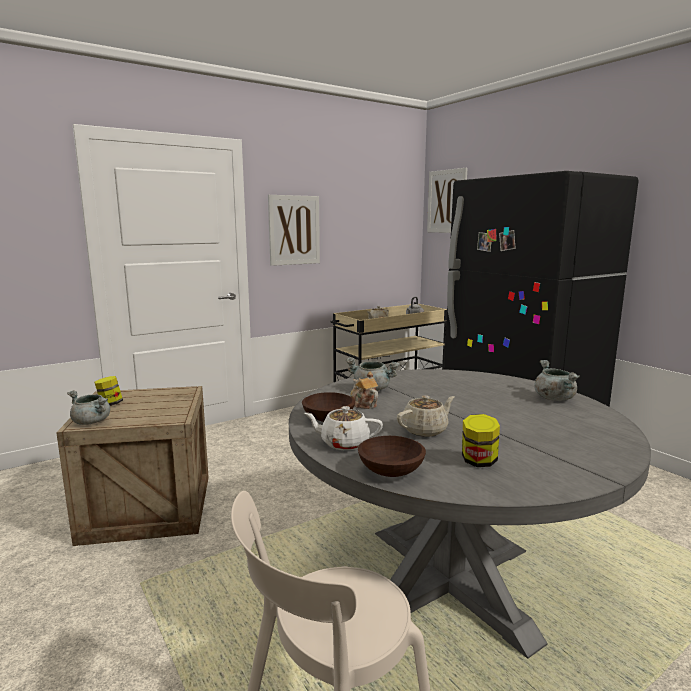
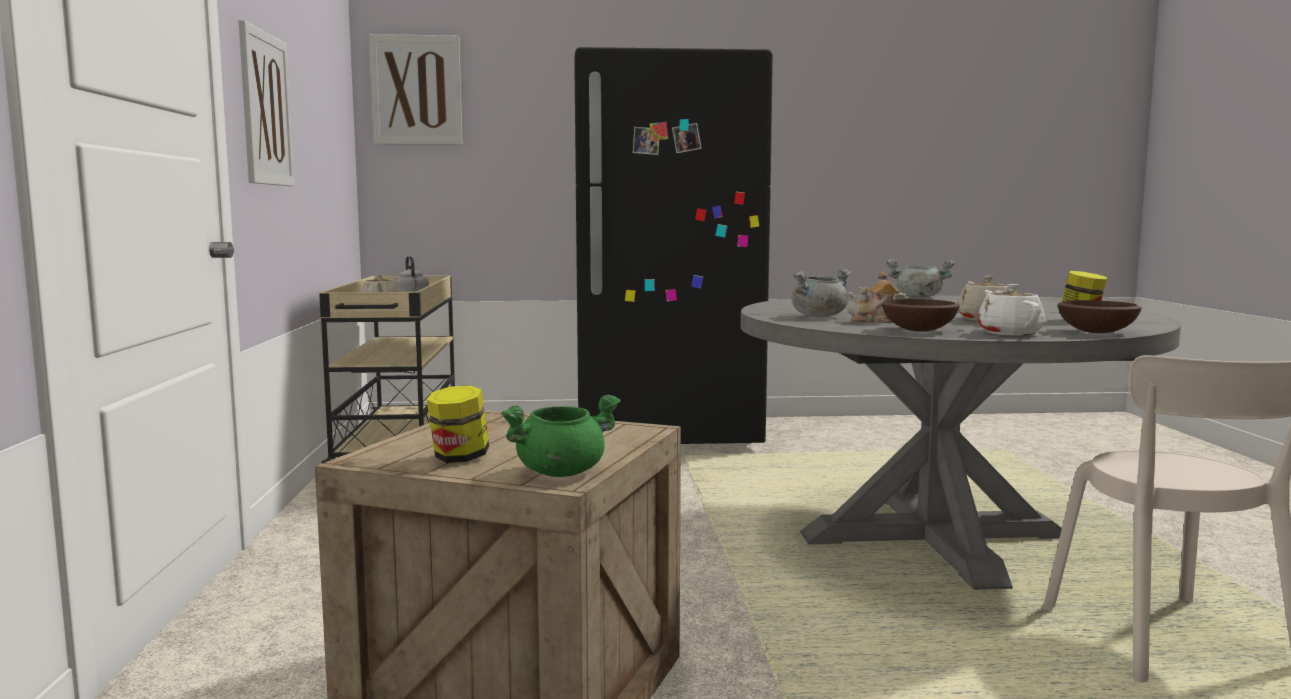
camera: 60 degrees left, 5 degrees down
(92, 422) = (561, 472): grey cooking pot -> green cooking pot
(344, 443) = (1009, 333): white teapot -> white teapot turned 135 degrees clockwise

